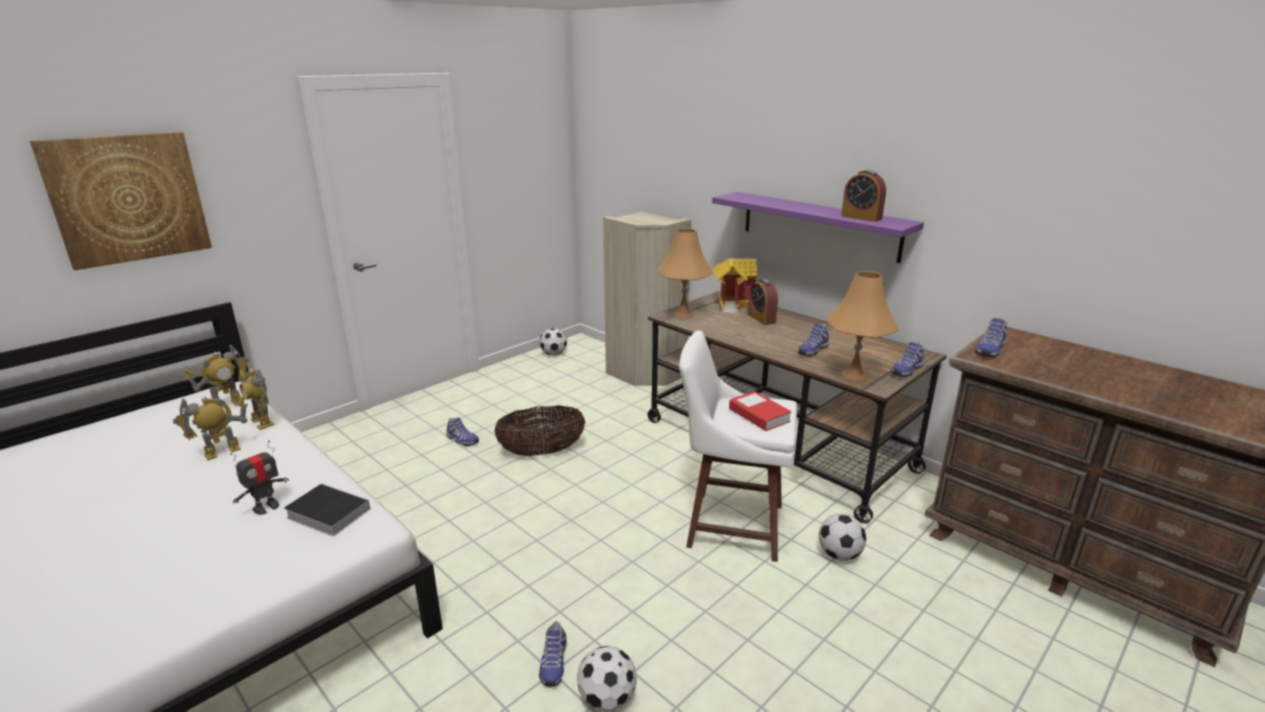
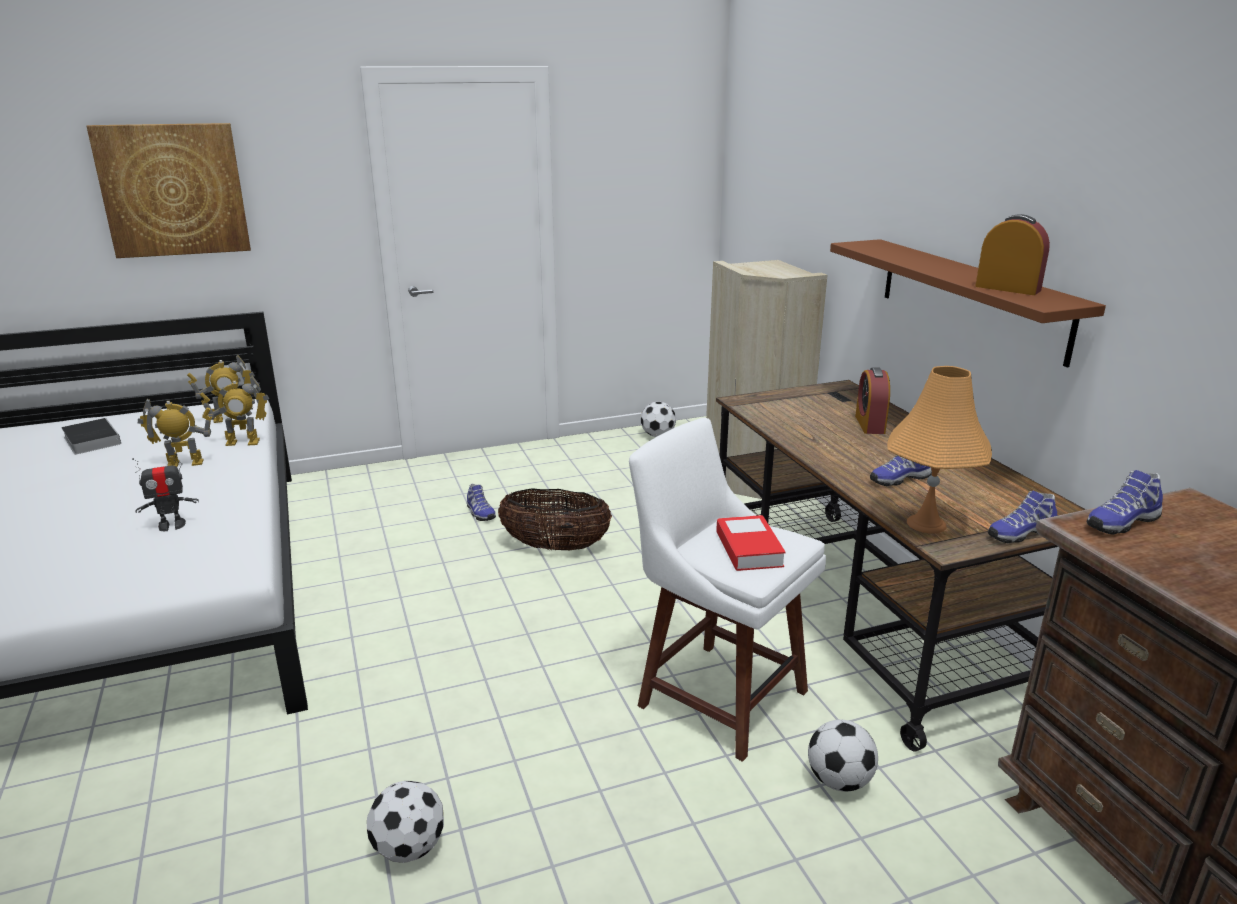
camera: 25 degrees right, 0 degrees up
(262, 422) = (243, 442): toy robot -> toy robot turned 75 degrees counterclockwise
(326, 513) = (213, 545): book -> book (91, 440)
(553, 663) = (384, 786): shoe -> none
(683, 314) = (765, 402): orange table lamp -> none
(732, 304) = (848, 400): toy house -> none
(819, 225) = (970, 297): purple shelf -> brown shelf
(861, 217) = (1007, 288): alarm clock -> alarm clock turned 150 degrees clockwise

